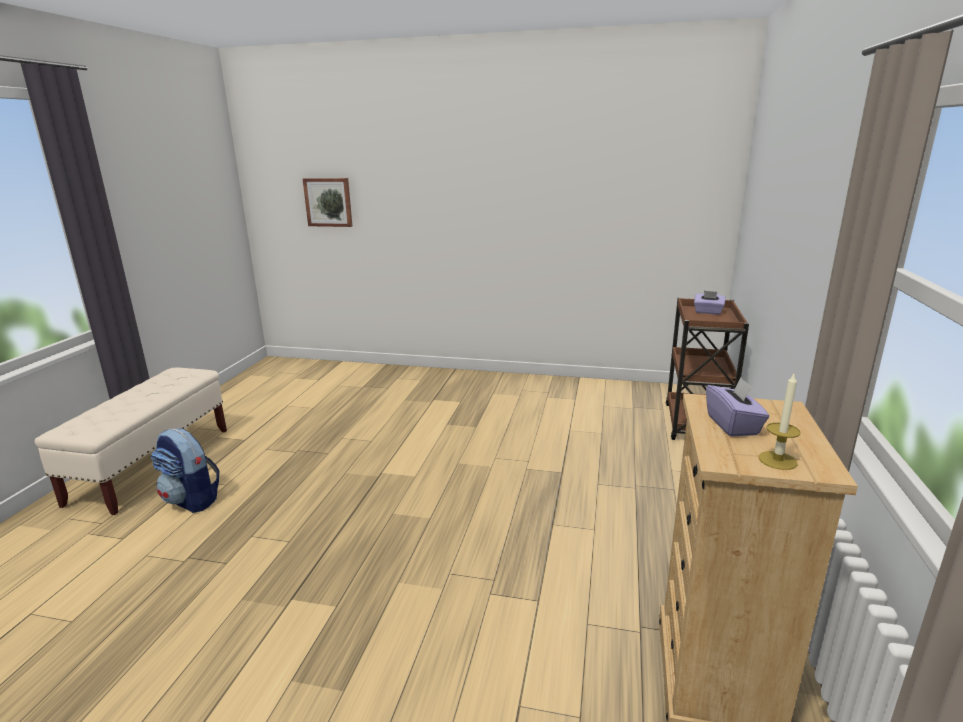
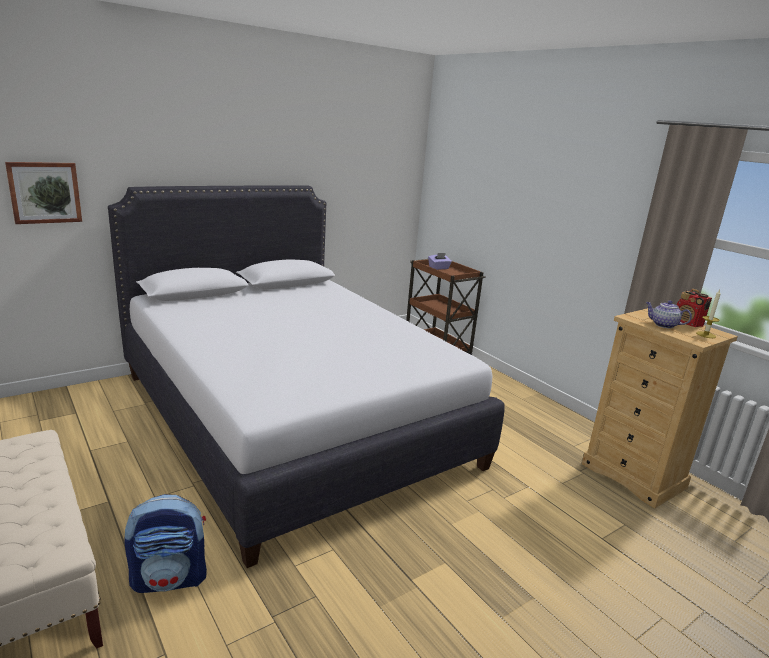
camera: 50 degrees left, 0 degrees up
(434, 433) = (291, 418): none -> white bed
(733, 425) = (663, 325): purple tissue box -> teapot
(800, 438) = (688, 323): none -> radio

